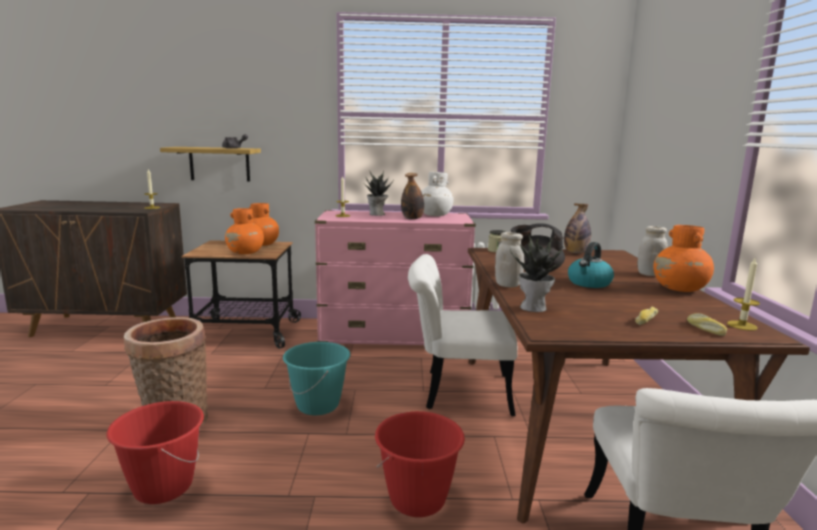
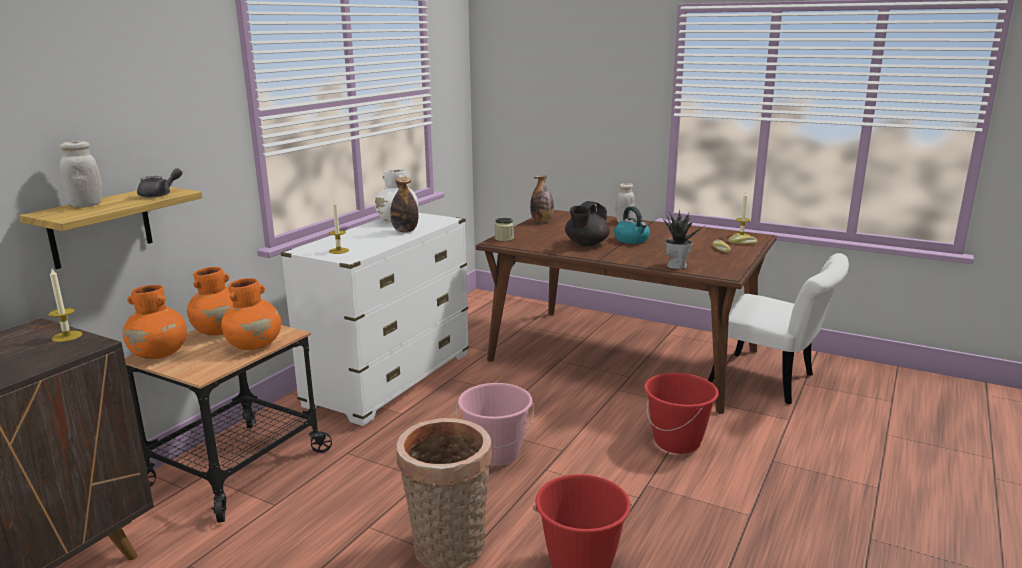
camera: 60 degrees left, 5 degrees up
(318, 405) = (496, 454): turquoise bucket -> pink bucket
(377, 214) = (355, 238): potted plant -> none
(394, 339) = (390, 380): pink dresser -> white dresser
(456, 391) = (535, 382): white chair -> none
(508, 285) = (616, 259): white jar -> white jar (86, 205)
(679, 289) = (664, 226): orange vase -> orange vase (159, 354)

